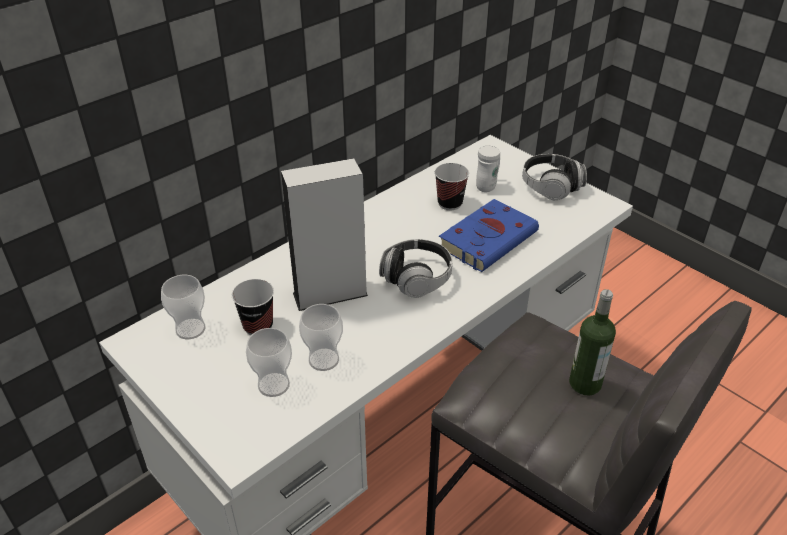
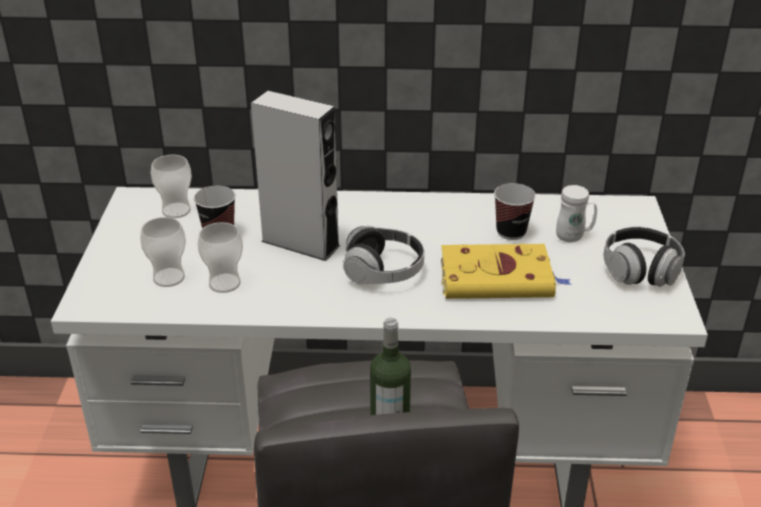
camera: 45 degrees right, 5 degrees down
(489, 239) = (499, 278): blue book -> yellow book

